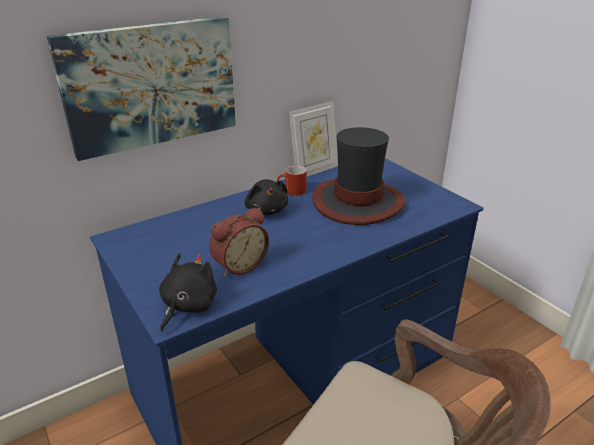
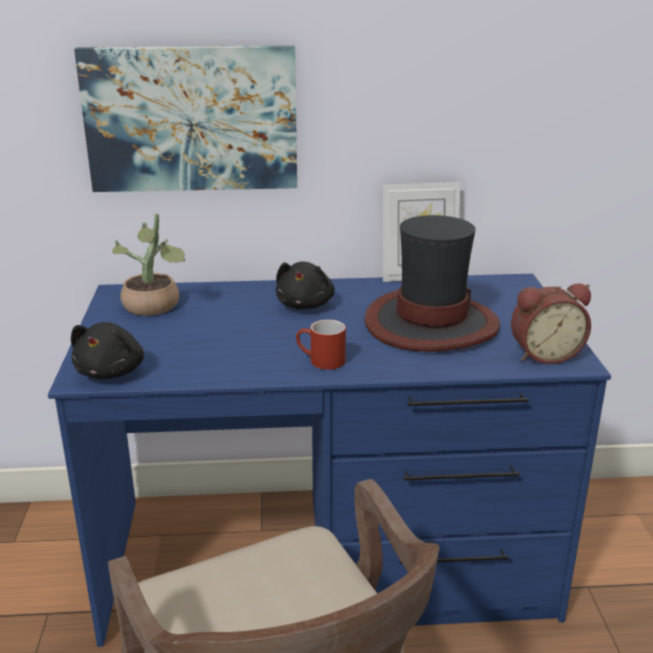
camera: 30 degrees right, 5 degrees down
(160, 243) = (154, 308): none -> potted plant
(187, 306) = (112, 372): black plush toy -> black plush toy turned 135 degrees clockwise
(239, 265) = (207, 350): alarm clock -> alarm clock (544, 354)
(292, 192) = (360, 293): red mug -> red mug (320, 361)

